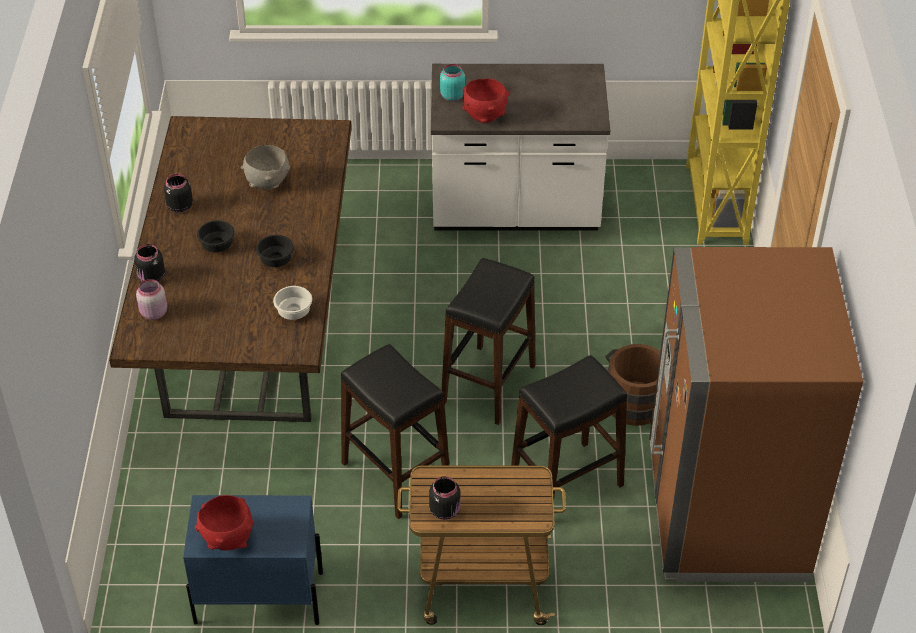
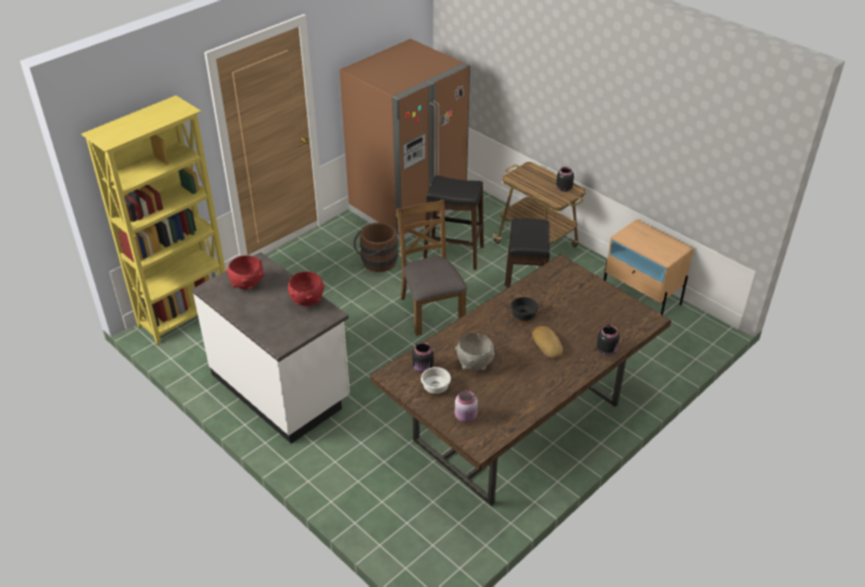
camera: 135 degrees left, 5 degrees down
(153, 313) = (624, 329): pink jar -> pink jar (466, 417)
(179, 206) = (546, 386): black jar -> black jar (423, 368)
(218, 246) = (548, 344): black bowl -> bread
(228, 539) = (666, 242): red bowl -> red bowl (247, 285)
(258, 597) = (641, 296): blue nightstand -> beige nightstand
(292, 312) = (545, 284): white bowl -> white bowl (436, 388)
(451, 96) = (303, 327): turquoise jar -> none
(488, 385) = (431, 310): black stool -> brown chair

